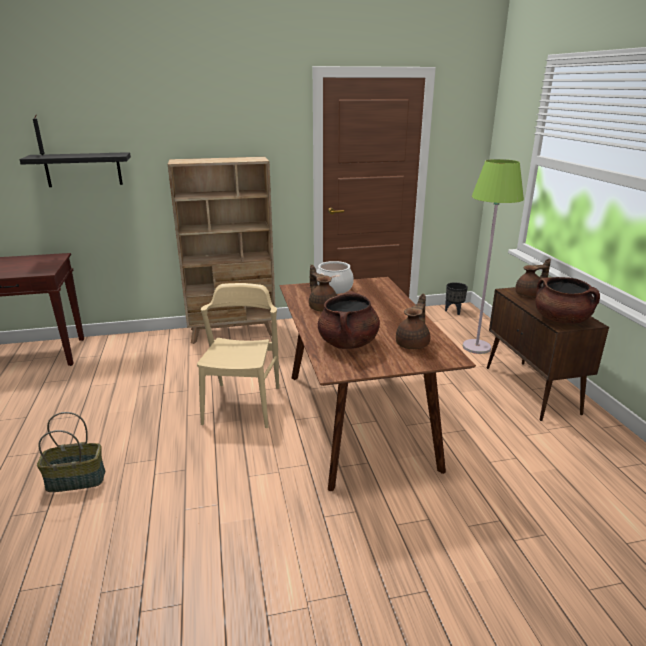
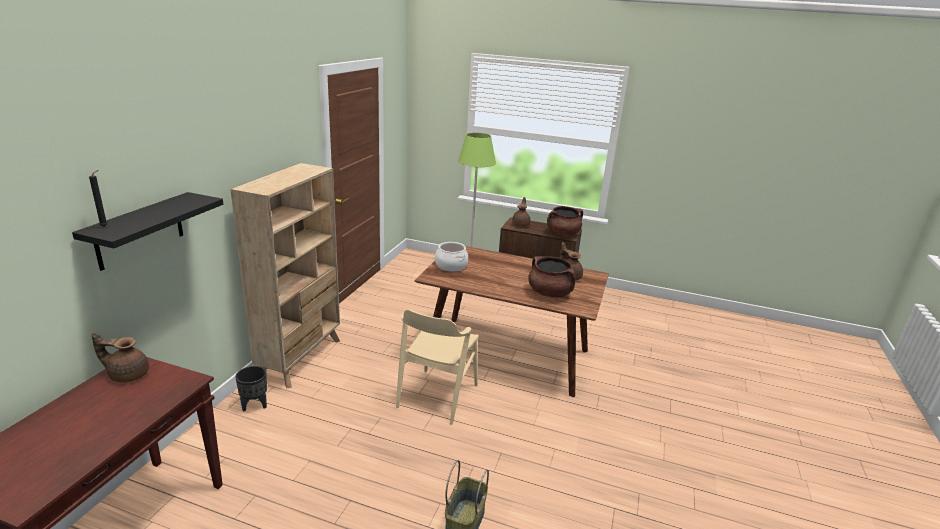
camera: 60 degrees left, 0 degrees up
(242, 404) = (437, 396): beige chair -> beige chair turned 105 degrees counterclockwise
(322, 307) = (482, 281): brown teapot -> brown teapot (128, 374)
(454, 311) = (411, 258): black planter -> black planter (255, 405)

